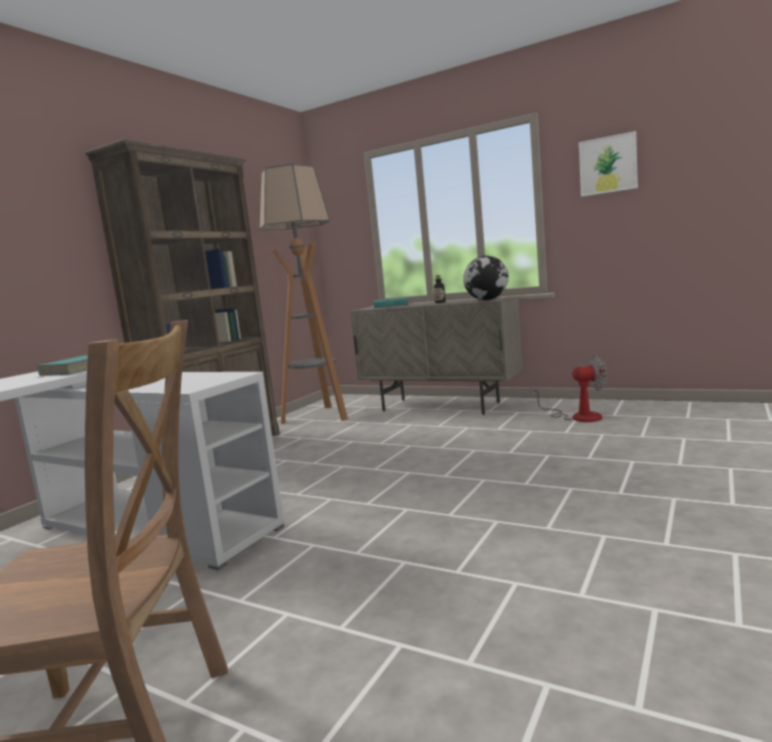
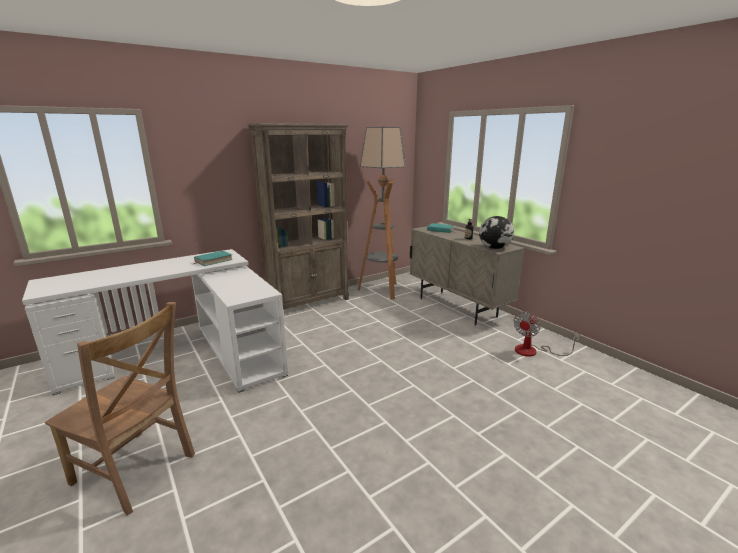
camera: 25 degrees right, 10 degrees up
(577, 416) = (533, 351): fan -> fan turned 105 degrees clockwise
(608, 165) = (619, 161): picture -> none

